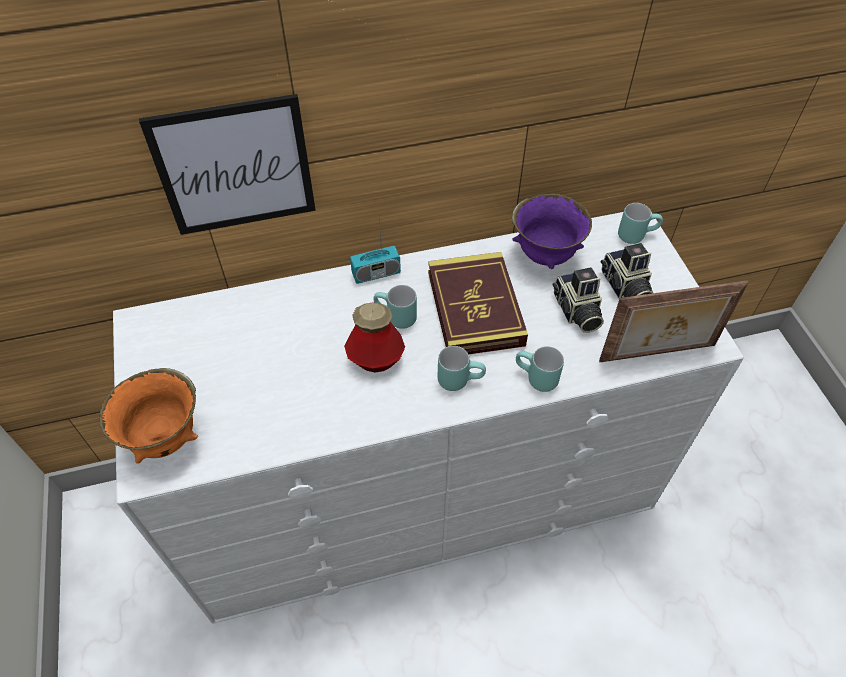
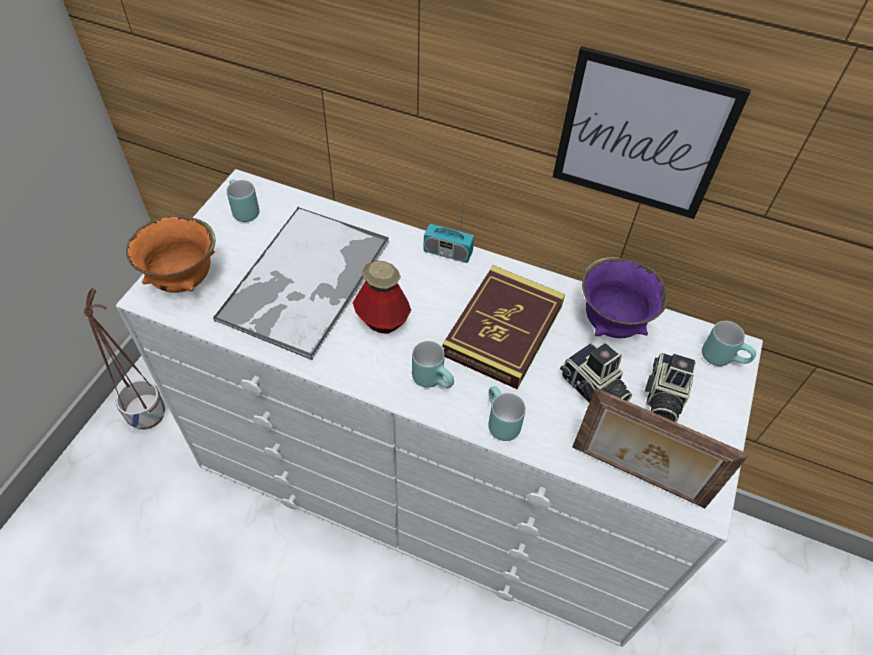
camera: 35 degrees right, 0 degrees up
(117, 616) = (147, 414): none -> planter
(235, 167) = (354, 89): picture -> picture (641, 136)
(279, 370) = (304, 282): none -> tray
(395, 318) = (428, 297): turquoise mug -> turquoise mug (242, 211)
(576, 312) = (593, 389): camera -> camera turned 60 degrees counterclockwise

